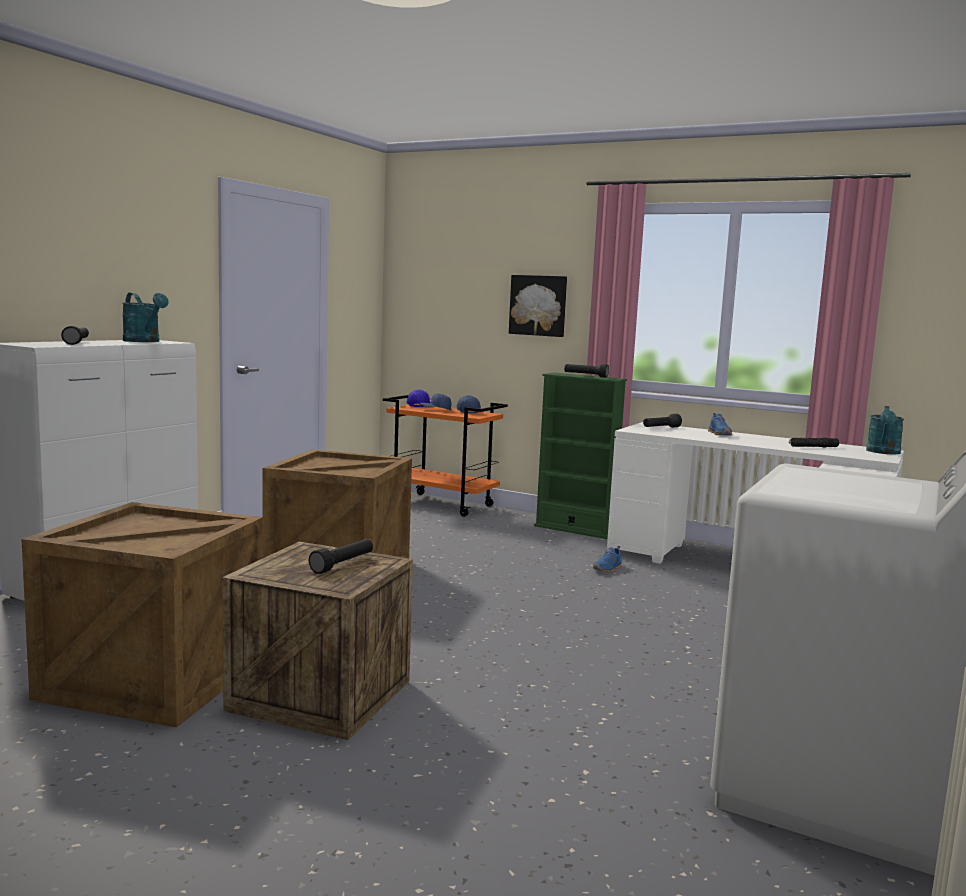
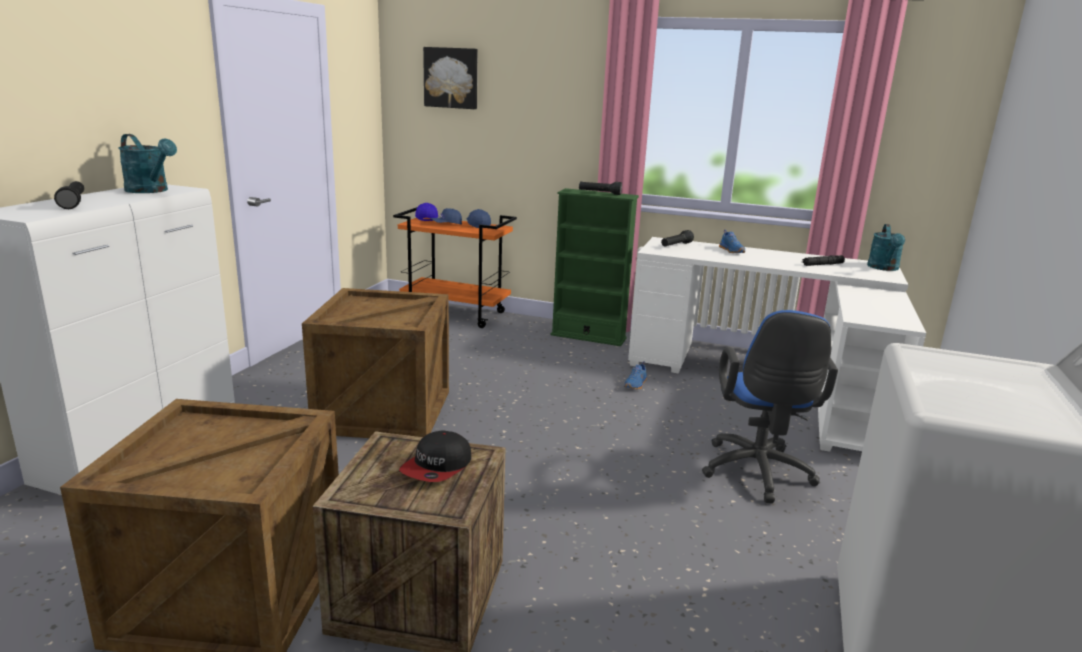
camera: 10 degrees left, 10 degrees up
(343, 564) = (437, 467): black flashlight -> cap
(538, 305) = (546, 119): picture -> picture (451, 78)
(706, 644) = (757, 474): none -> blue office chair

